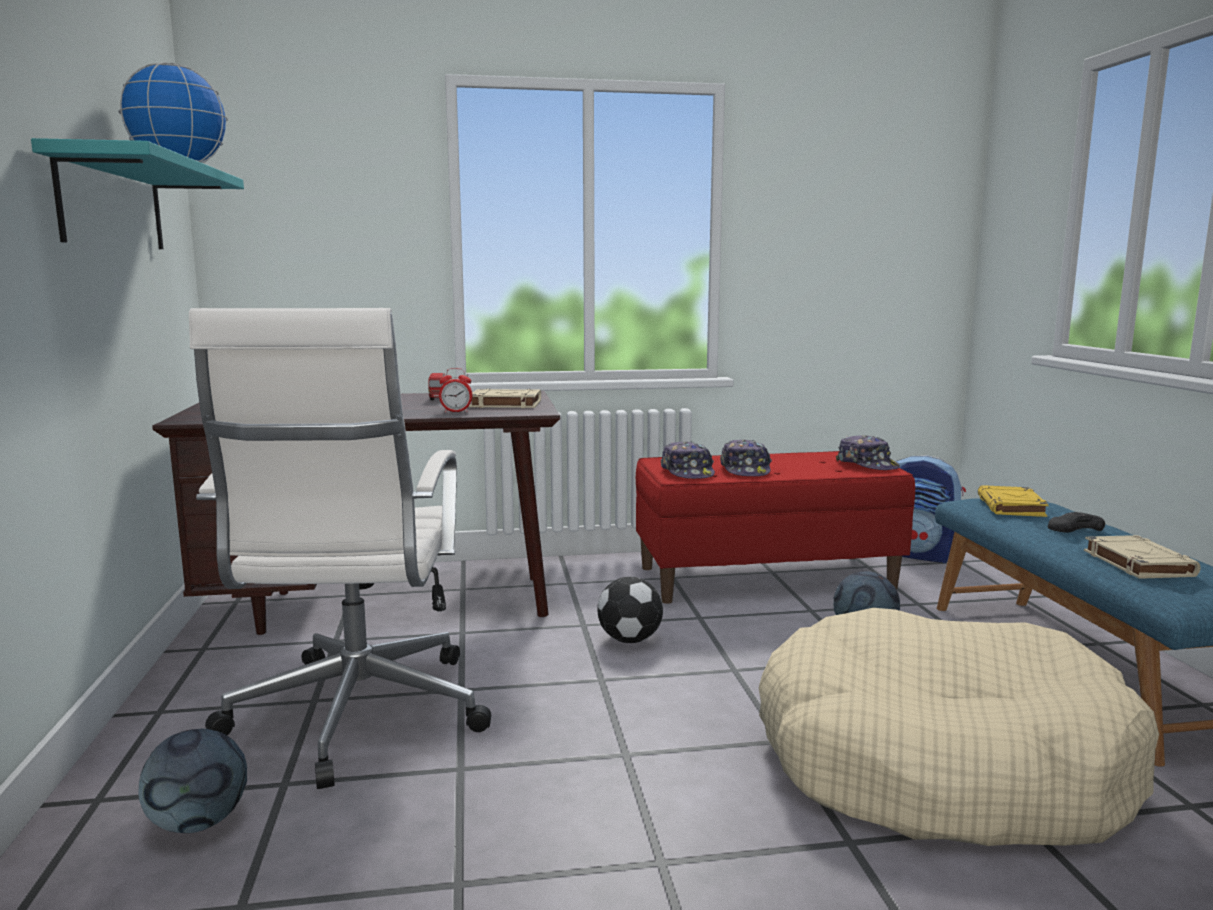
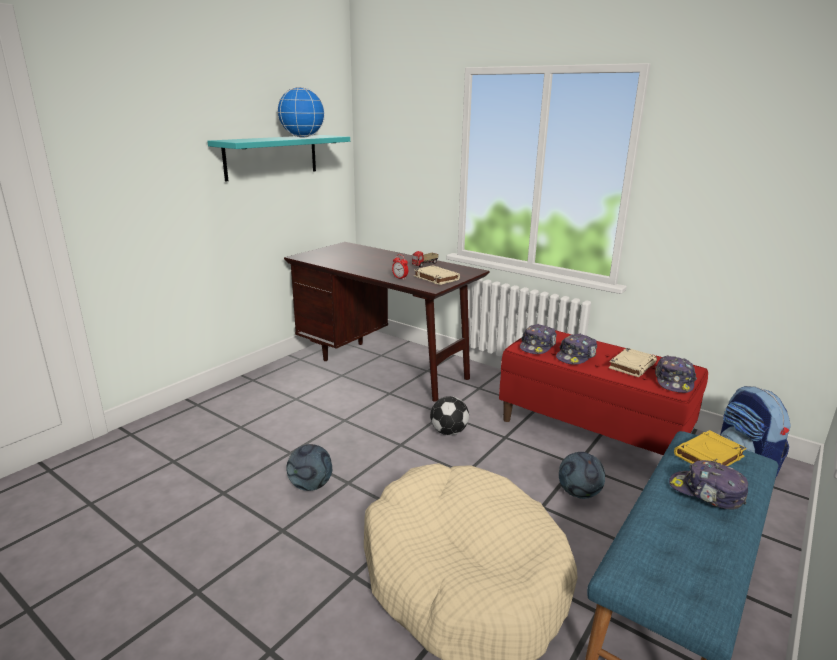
camera: 45 degrees right, 10 degrees up
(198, 822) = (204, 427): football -> football (311, 485)
(356, 717) = (296, 413): white office chair -> none
(1074, 528) = (706, 493): black toy car -> cap
(1137, 563) = (668, 536): beige book -> beige book (632, 365)

